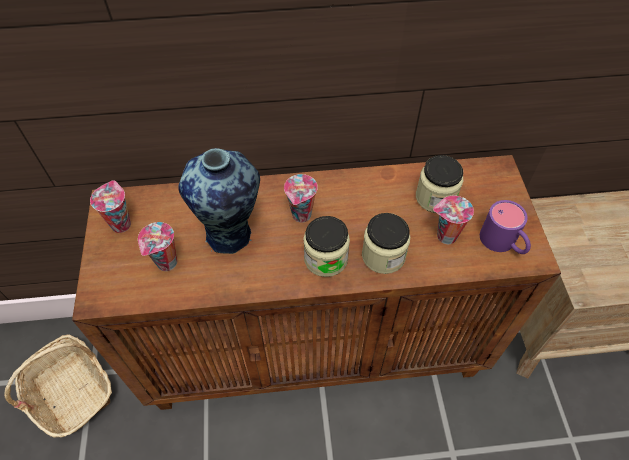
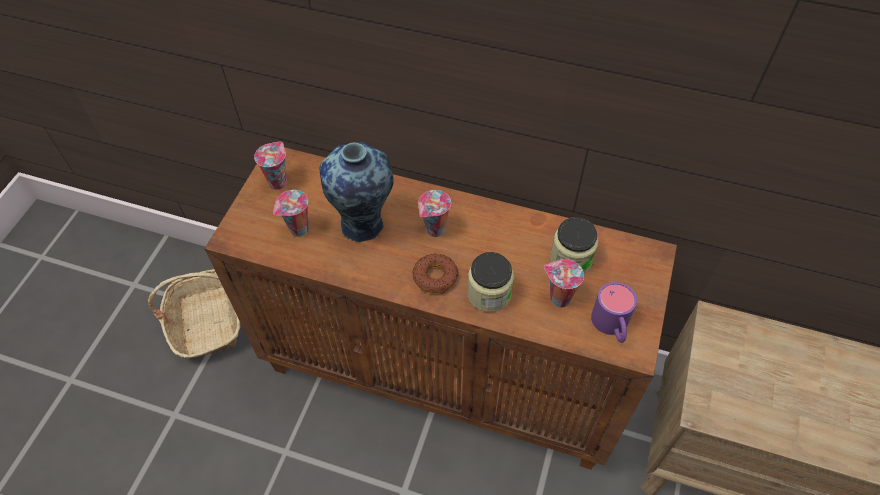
camera: 25 degrees right, 0 degrees up
(326, 258) = (435, 276): jar -> donut

